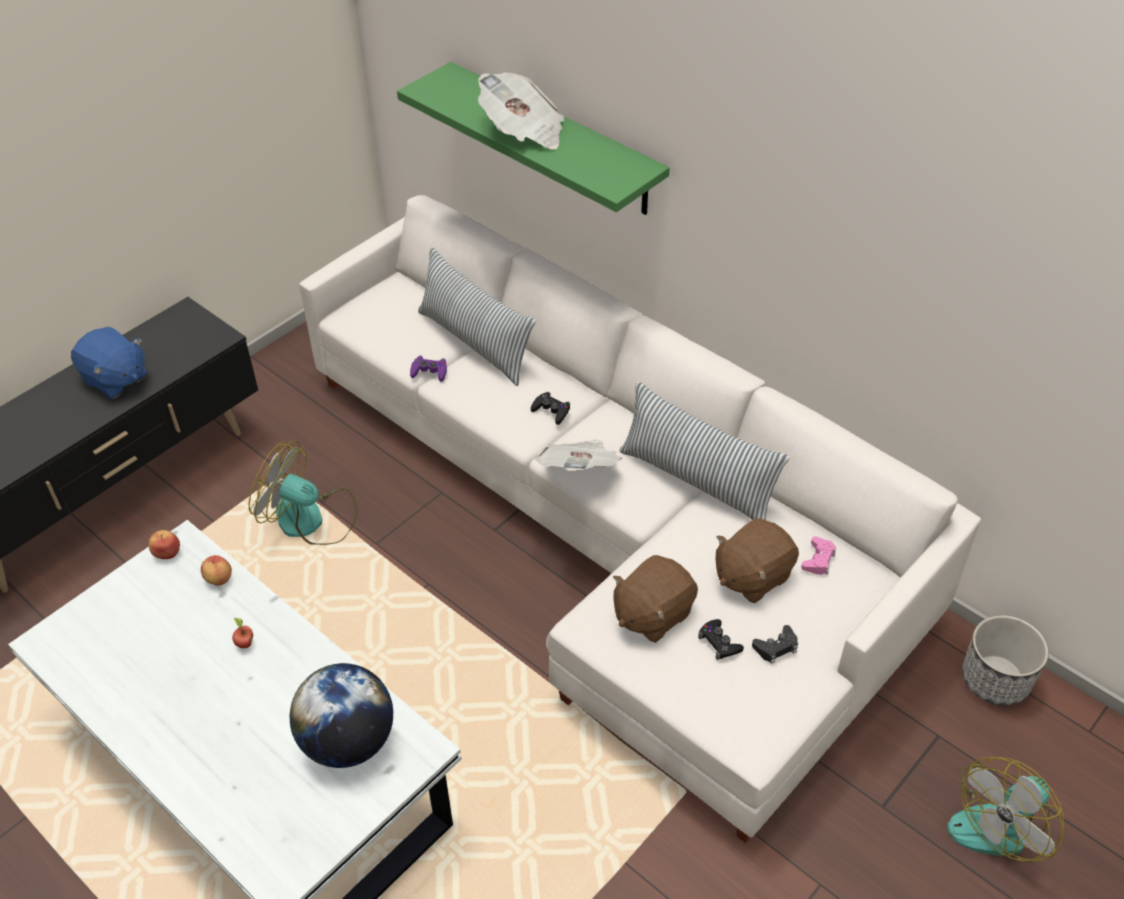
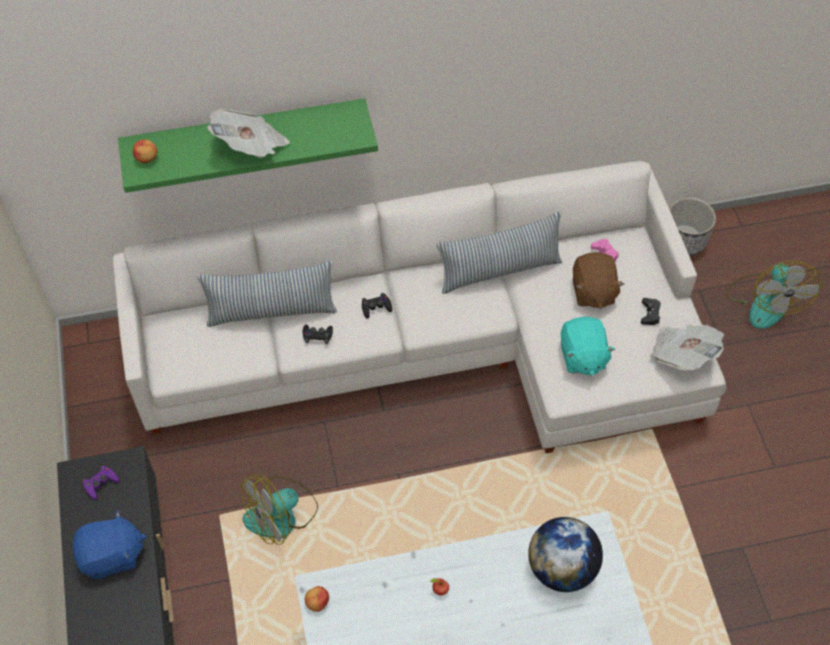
camera: 55 degrees left, 10 degrees up
(218, 579) = (369, 581): apple -> apple (147, 158)
(429, 372) = (275, 354): purple game controller -> purple game controller (101, 483)
(579, 470) = (441, 324): newspaper -> newspaper (682, 354)
(652, 614) = (582, 356): brown plush toy -> turquoise plush toy
(719, 643) = (628, 337): black game controller -> black game controller (317, 335)

